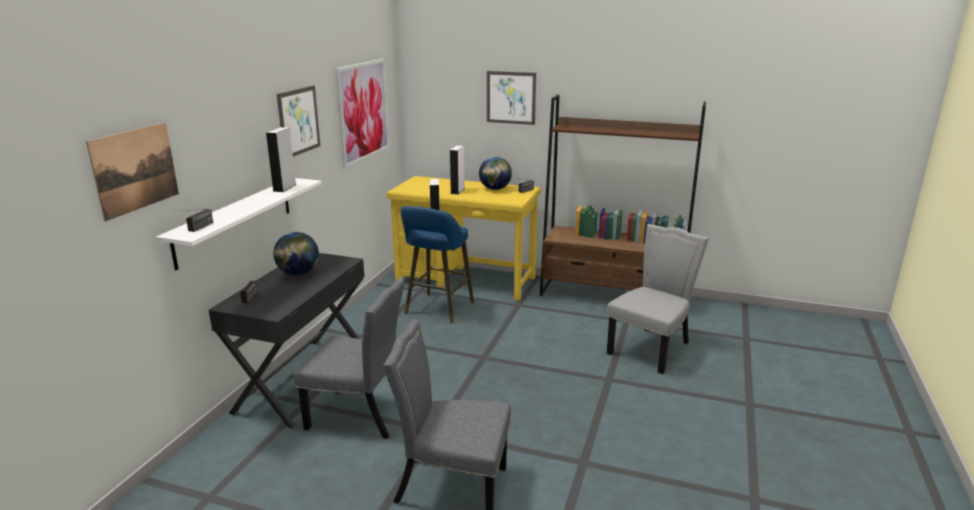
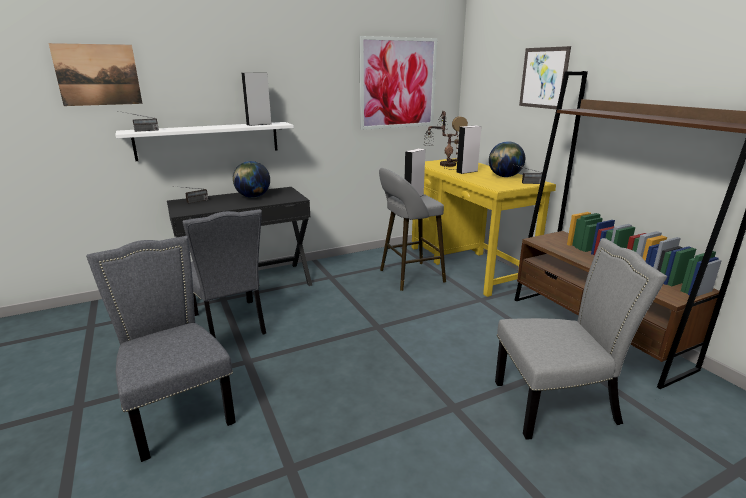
camera: 45 degrees right, 0 degrees up
(299, 121) = (300, 75): picture -> none
(424, 187) = (446, 165): none -> table lamp
(437, 309) = (408, 276): blue stool -> grey stool

